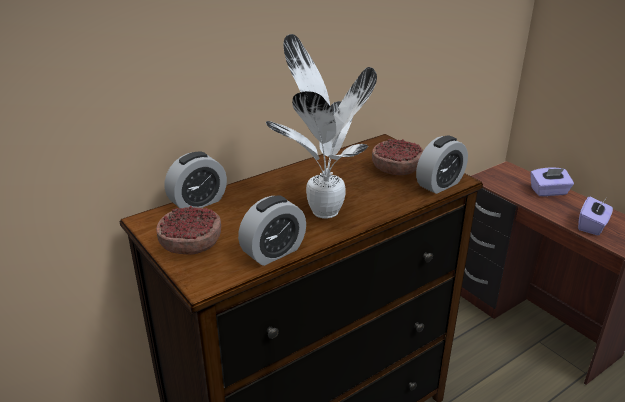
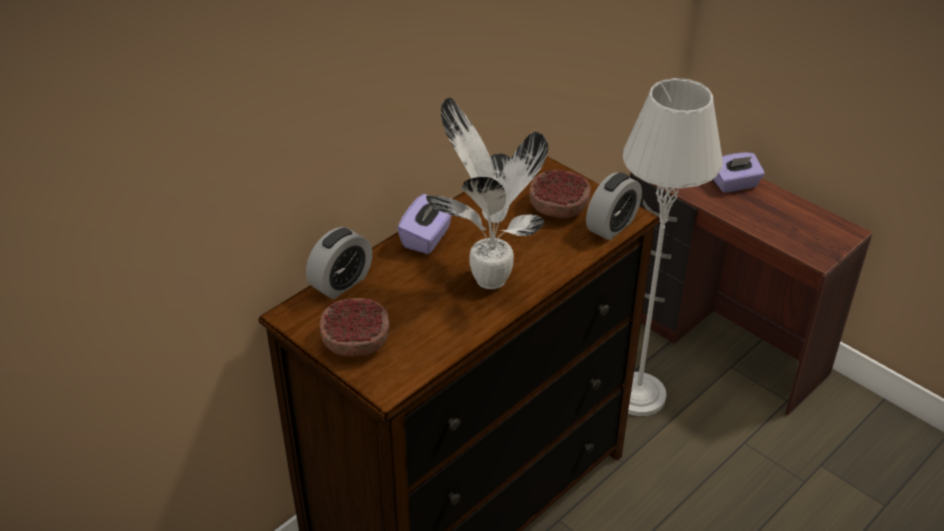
camera: 10 degrees left, 10 degrees up
(273, 252) = (449, 341): alarm clock -> none
(461, 354) = (638, 395): none -> grey floor lamp
(592, 226) = (787, 231): purple tissue box -> purple tissue box (427, 238)

